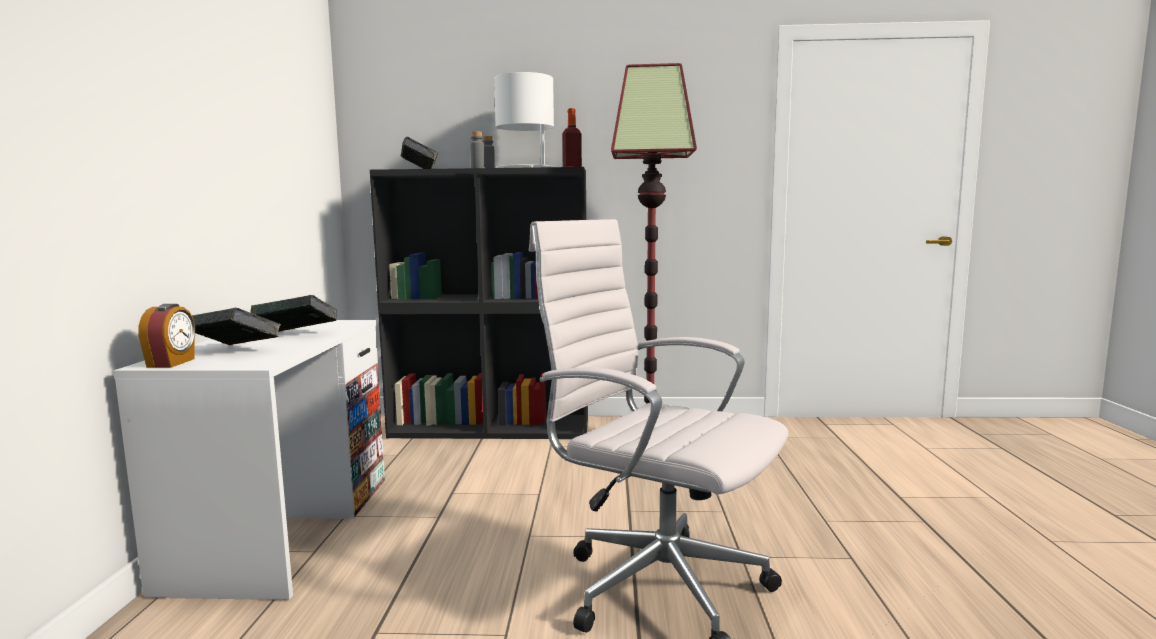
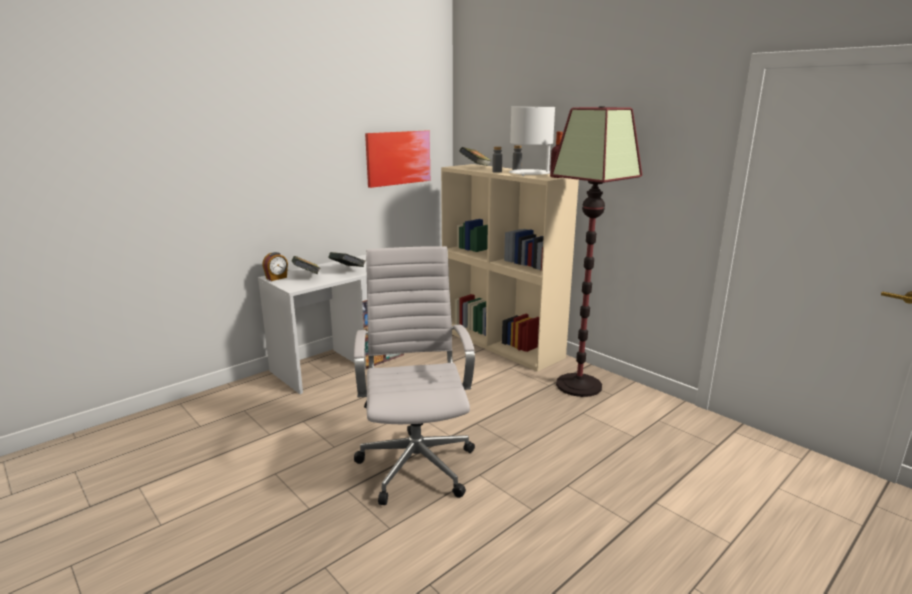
camera: 45 degrees right, 10 degrees up
(290, 154) = (398, 158): none -> picture
(492, 427) = (502, 343): black bookcase -> beige bookcase

